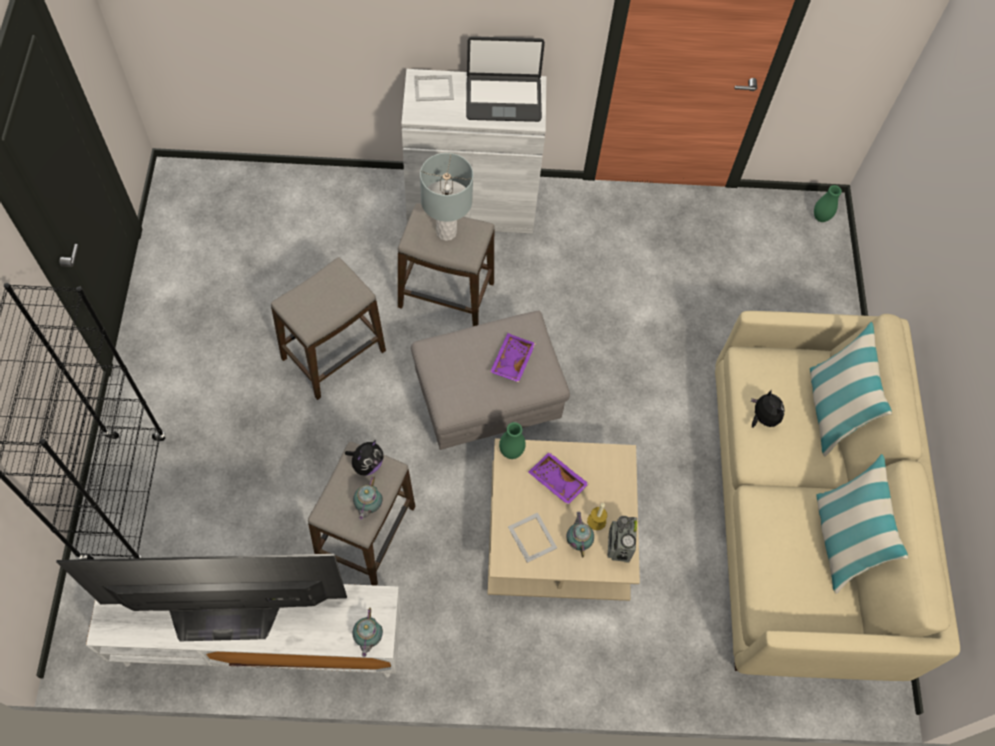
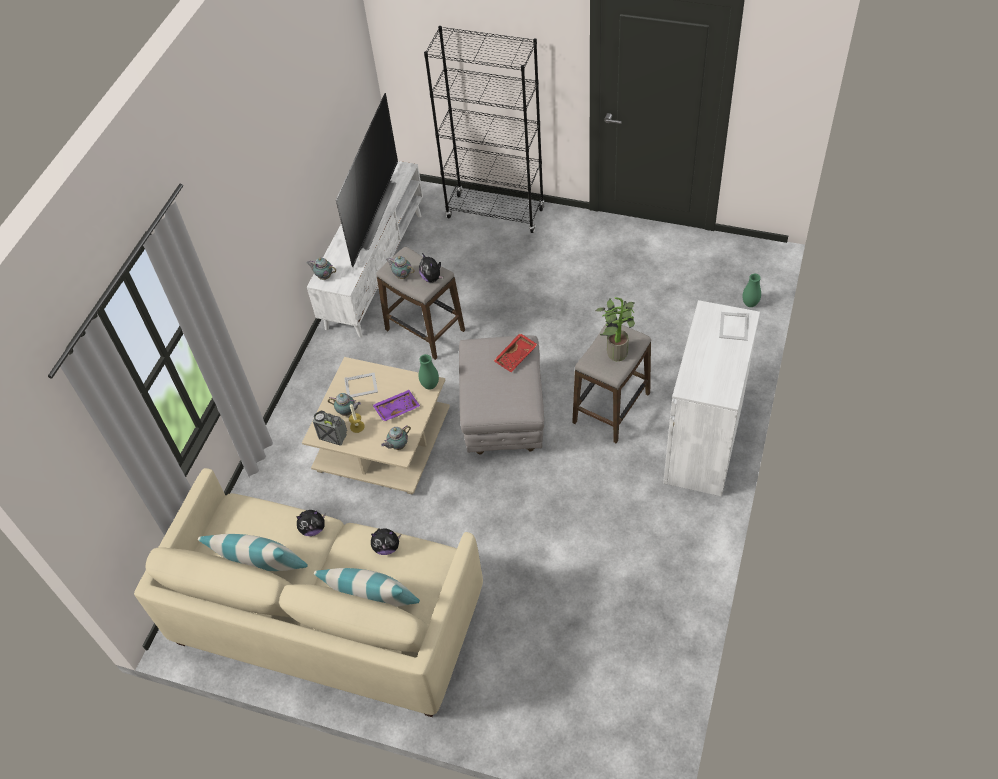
camera: 115 degrees right, 10 degrees down
(333, 355) = (574, 329): stool -> none
(446, 232) = (616, 351): grey table lamp -> potted plant
(457, 351) = (516, 356): none -> red tray
(503, 98) = (715, 372): laptop -> none
(511, 360) = (498, 389): purple tray -> none
(610, 464) = (397, 446): none -> teapot
(768, 507) = (313, 529): none -> plush toy
(820, 217) = (634, 757): green vase -> green vase (750, 304)

